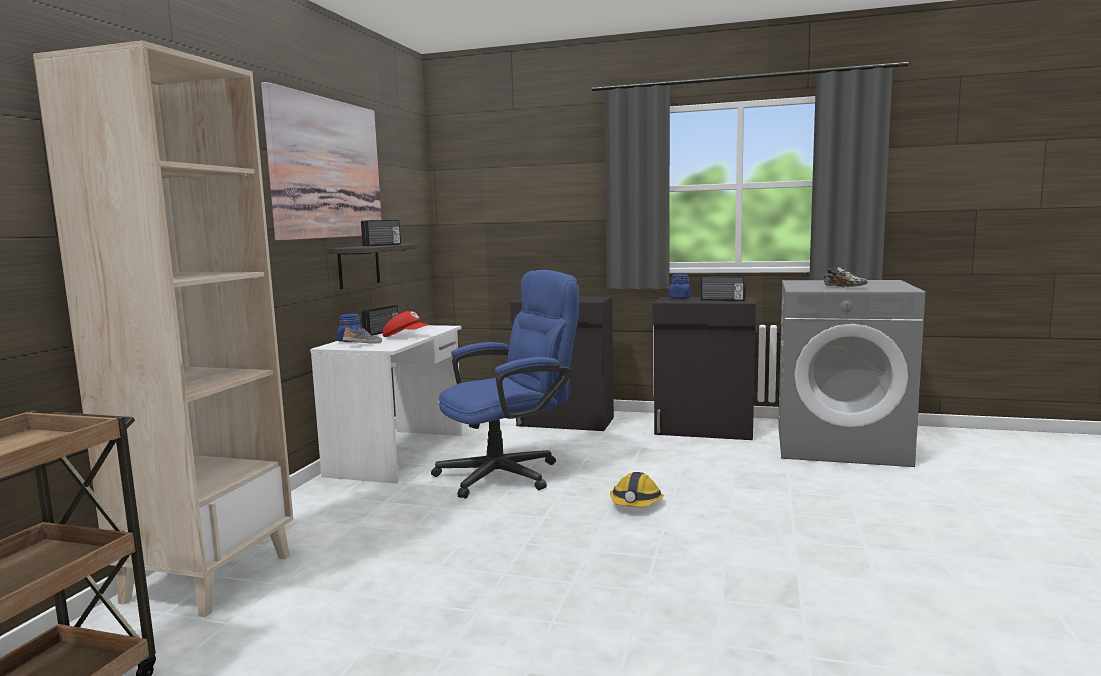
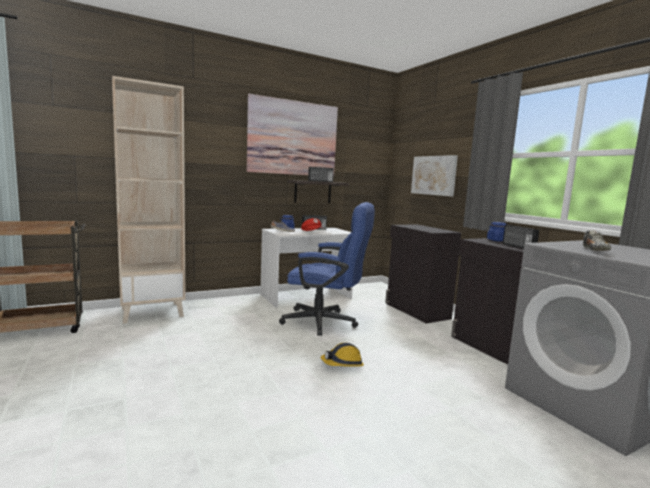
camera: 45 degrees right, 0 degrees up
(531, 220) = (434, 175): none -> picture

